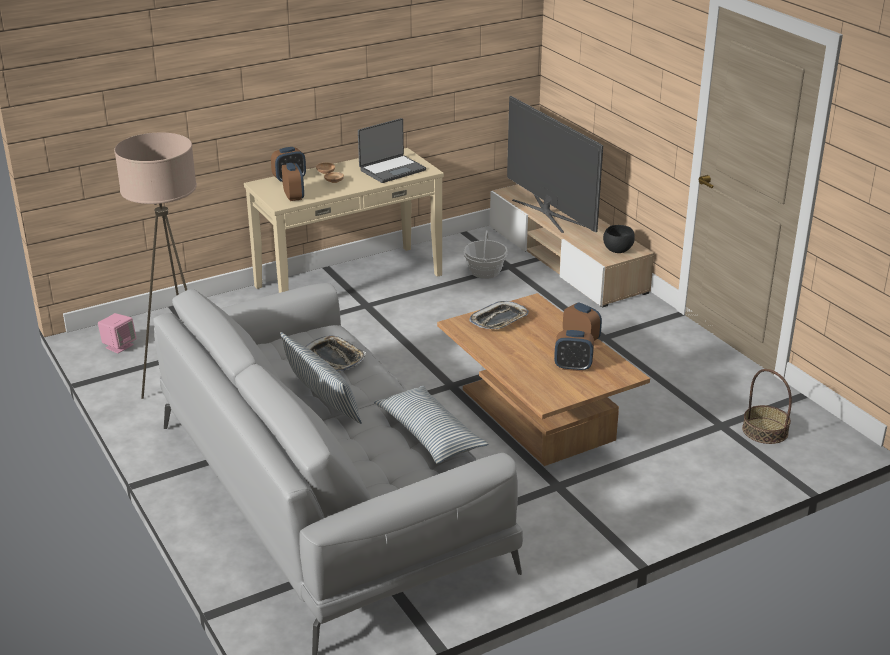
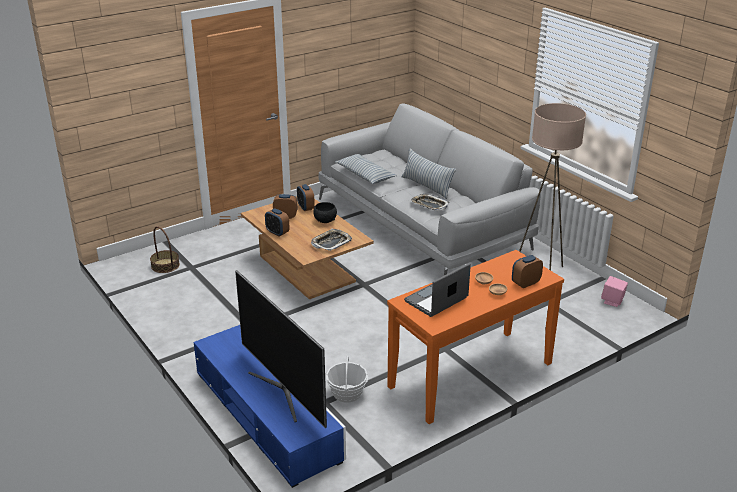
camera: 175 degrees right, 0 degrees up
(294, 196) = (509, 264): alarm clock -> alarm clock (305, 207)
(348, 280) = (471, 375): beige console table -> orange console table
(566, 259) = (267, 415): beige tv stand -> blue tv stand
(618, 250) = (225, 342): black bowl -> black bowl (325, 221)

